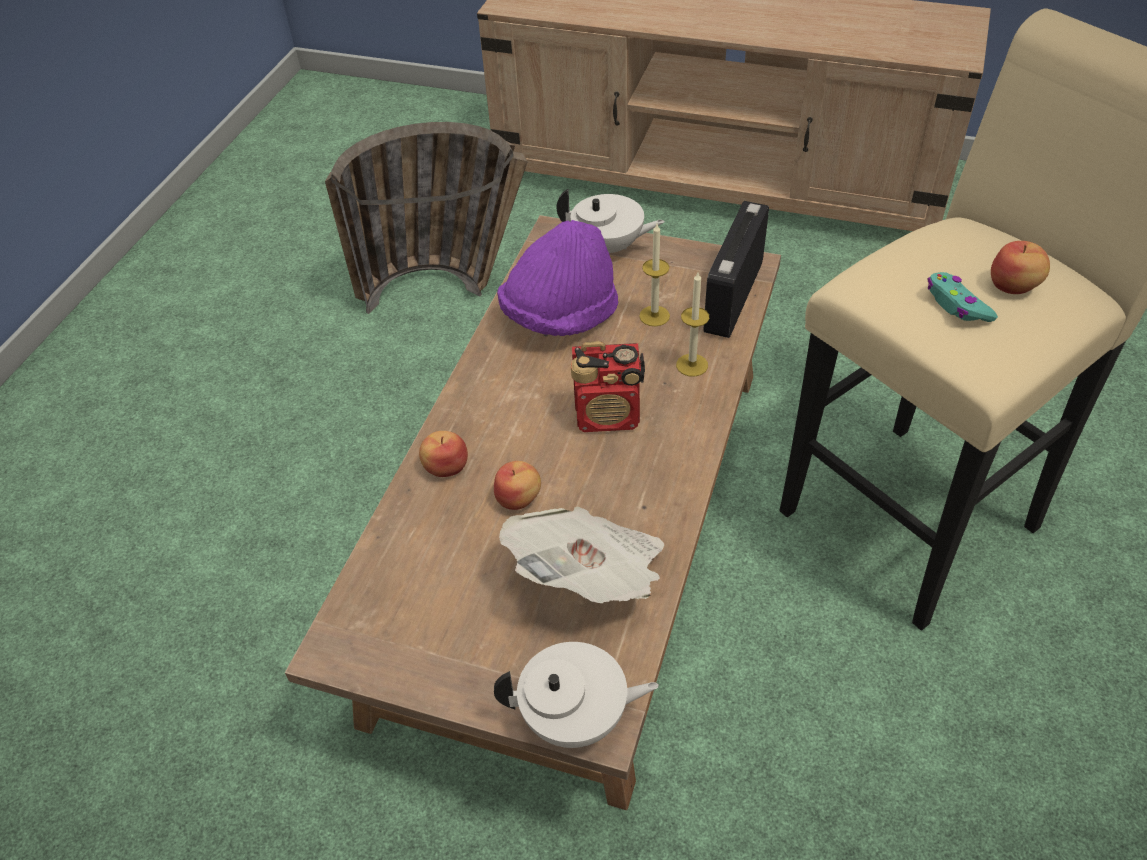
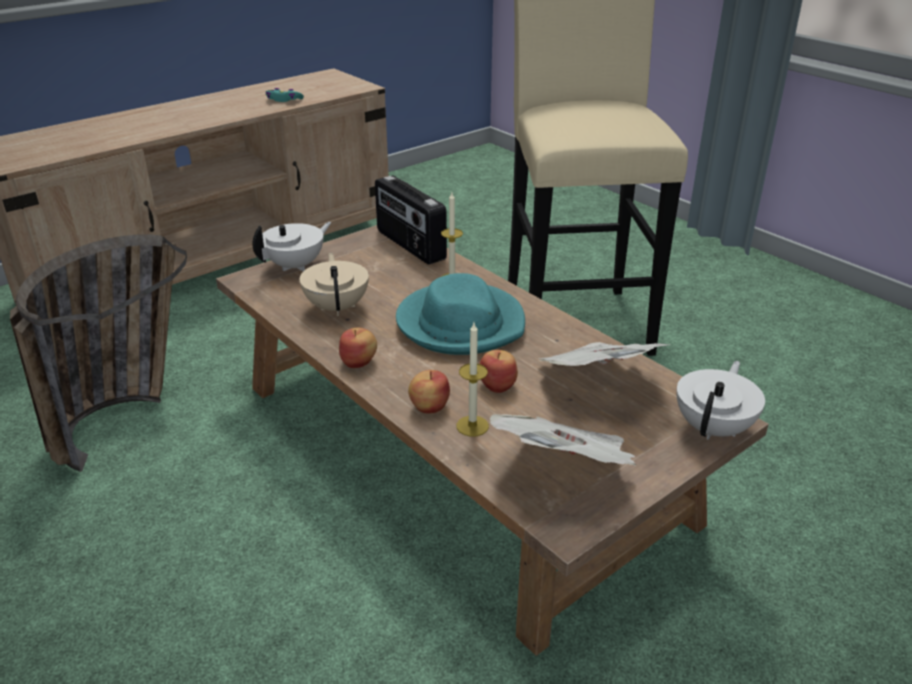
camera: 60 degrees left, 15 degrees down
(418, 613) = (566, 468): none -> newspaper
(560, 316) = (337, 307): purple hat -> beige teapot
(608, 416) = (461, 323): radio -> turquoise hat
(654, 316) = (389, 275): candle -> candle (472, 426)
(956, 305) = (608, 123): turquoise game controller -> turquoise game controller (284, 100)
(1013, 286) = (609, 109): apple -> apple (359, 362)

